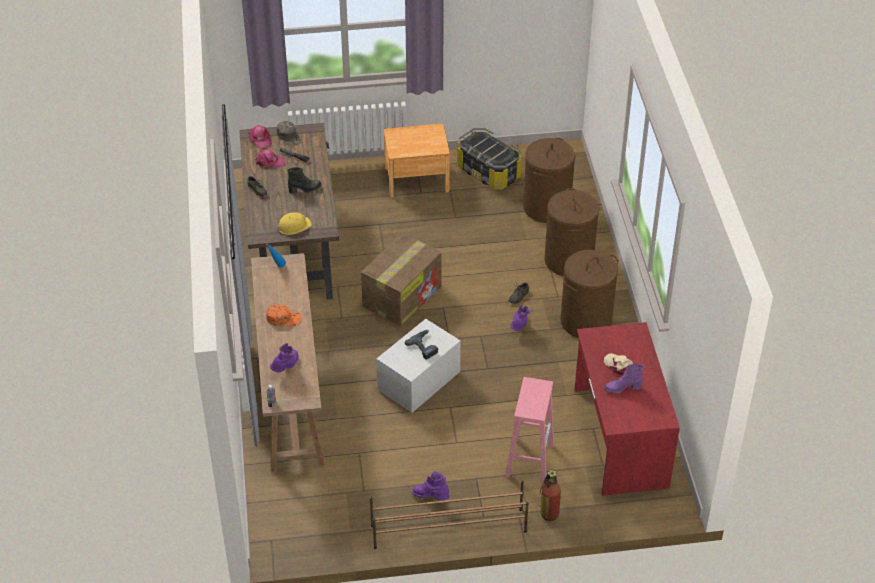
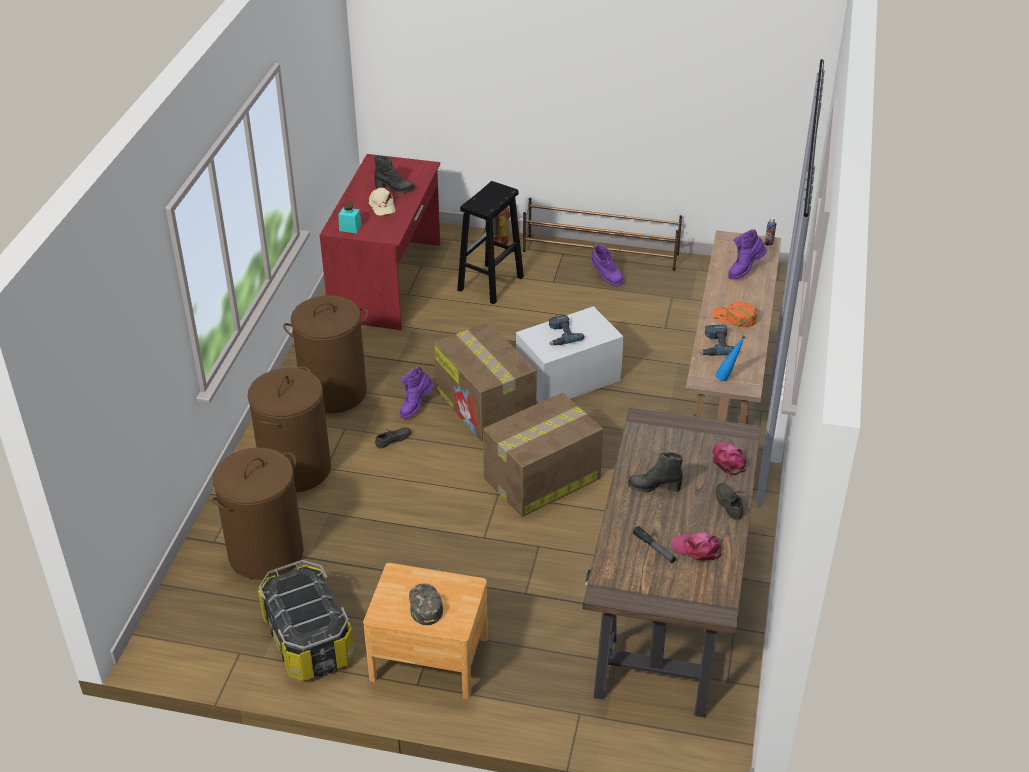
camera: 160 degrees left, 5 degrees down
(260, 139) = (703, 597): pink cap -> pink cap (728, 460)
(289, 136) = (651, 589): green cap -> green cap (424, 605)
(292, 290) = (715, 345): none -> power drill
(294, 226) = (688, 435): yellow hard hat -> none
(469, 340) = (486, 405): none -> cardboard box
(529, 459) = (490, 284): pink stool -> black stool
(622, 388) = (394, 189): purple boot -> black boot
(627, 335) = (350, 228): none -> turquoise jar

